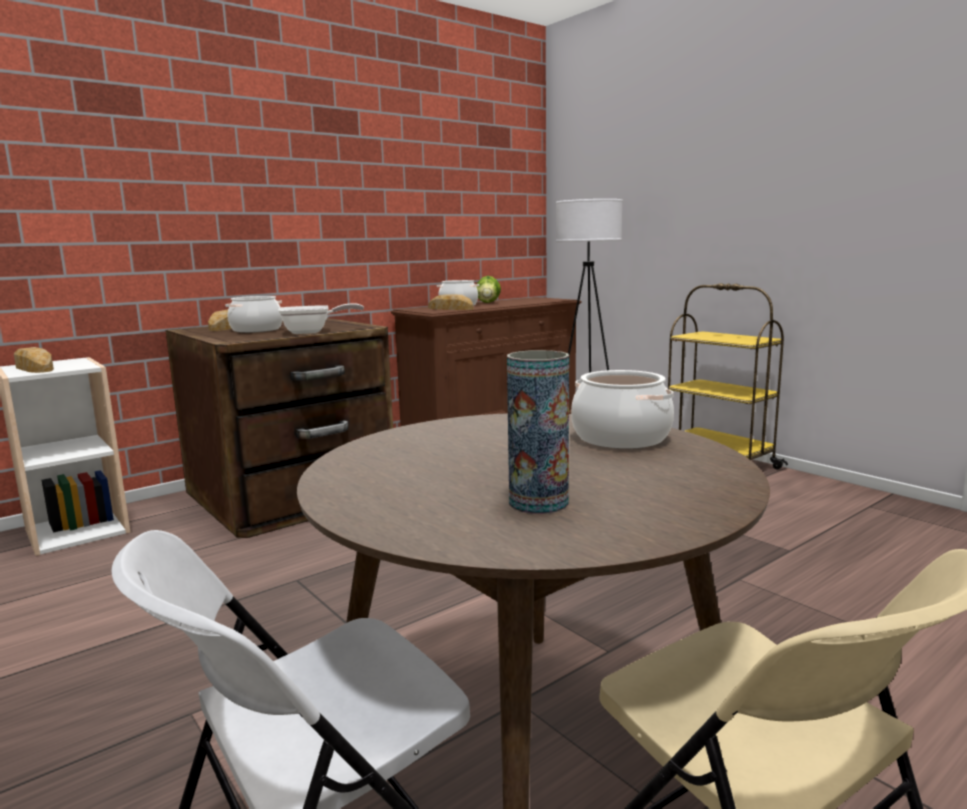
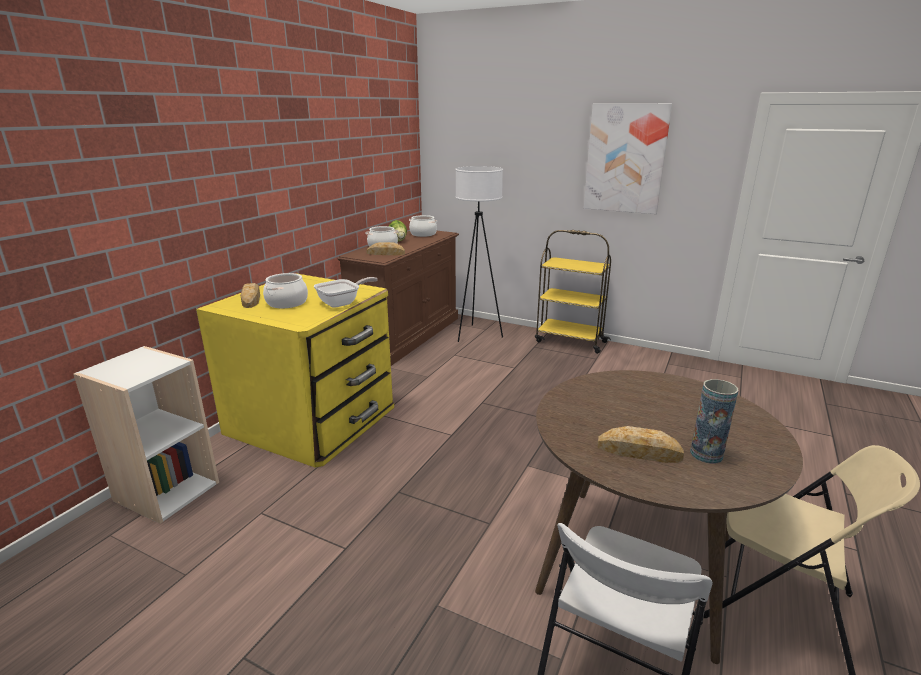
camera: 25 degrees left, 10 degrees up
(34, 368) = (124, 371): bread -> bread (639, 451)
(294, 494) = (315, 419): brown dresser -> yellow dresser
(621, 438) = (670, 390): cooking pot -> cooking pot (423, 234)
(804, 170) = (625, 158): none -> picture

